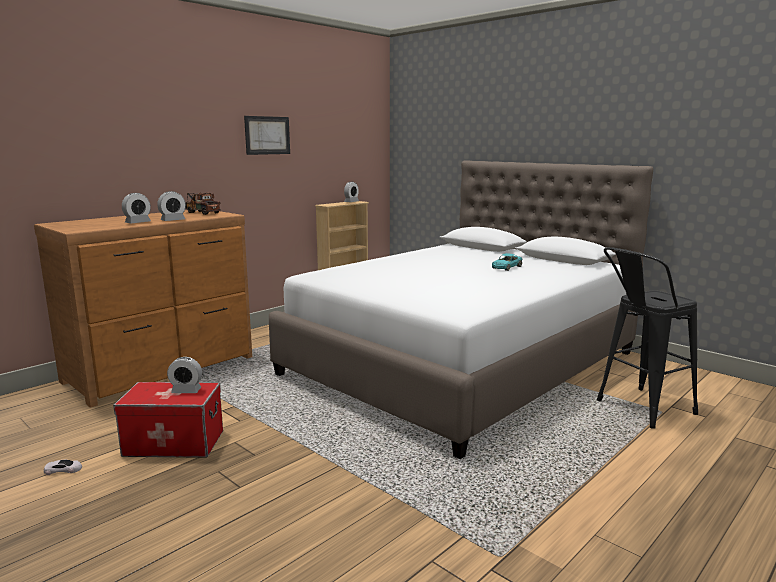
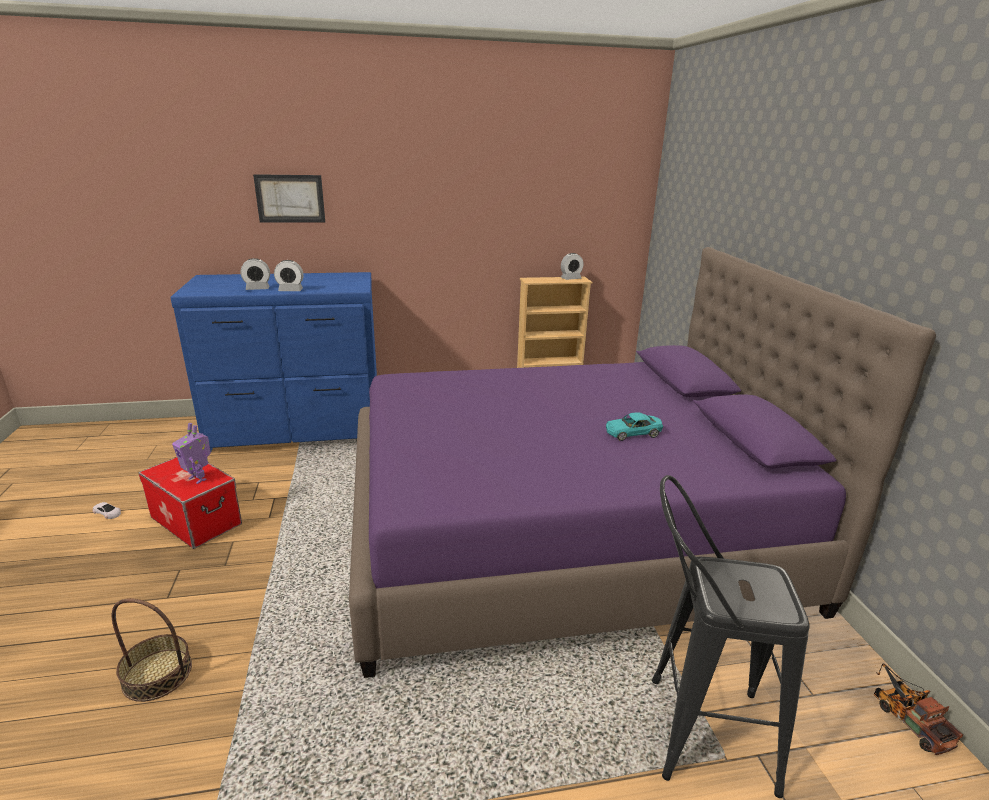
camera: 35 degrees right, 10 degrees up
(163, 370) = (298, 430): brown dresser -> blue dresser
(186, 391) = (198, 478): alarm clock -> toy robot
(201, 212) = (347, 280): toy truck -> toy truck (907, 719)
(267, 135) = (459, 191): picture -> picture (290, 198)
(316, 520) = (157, 674): none -> basket
(462, 363) = (564, 533): white bed -> purple bed

